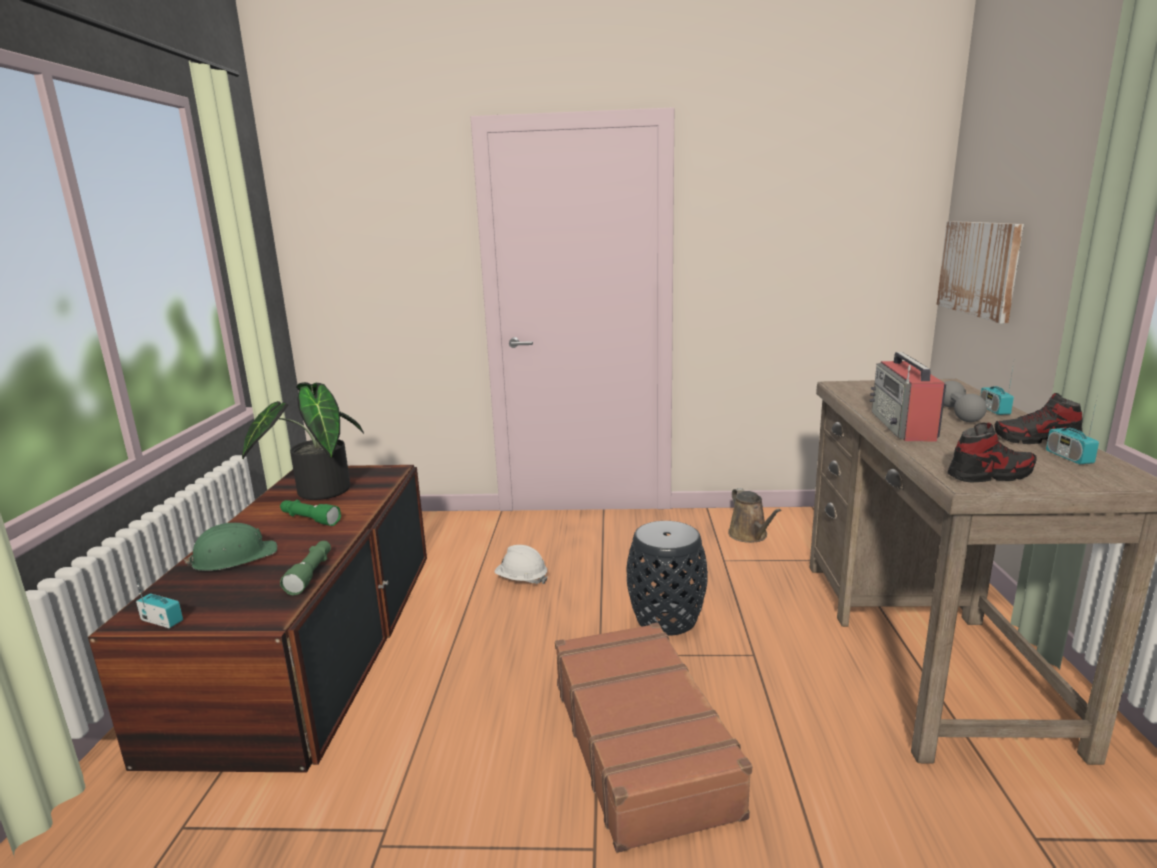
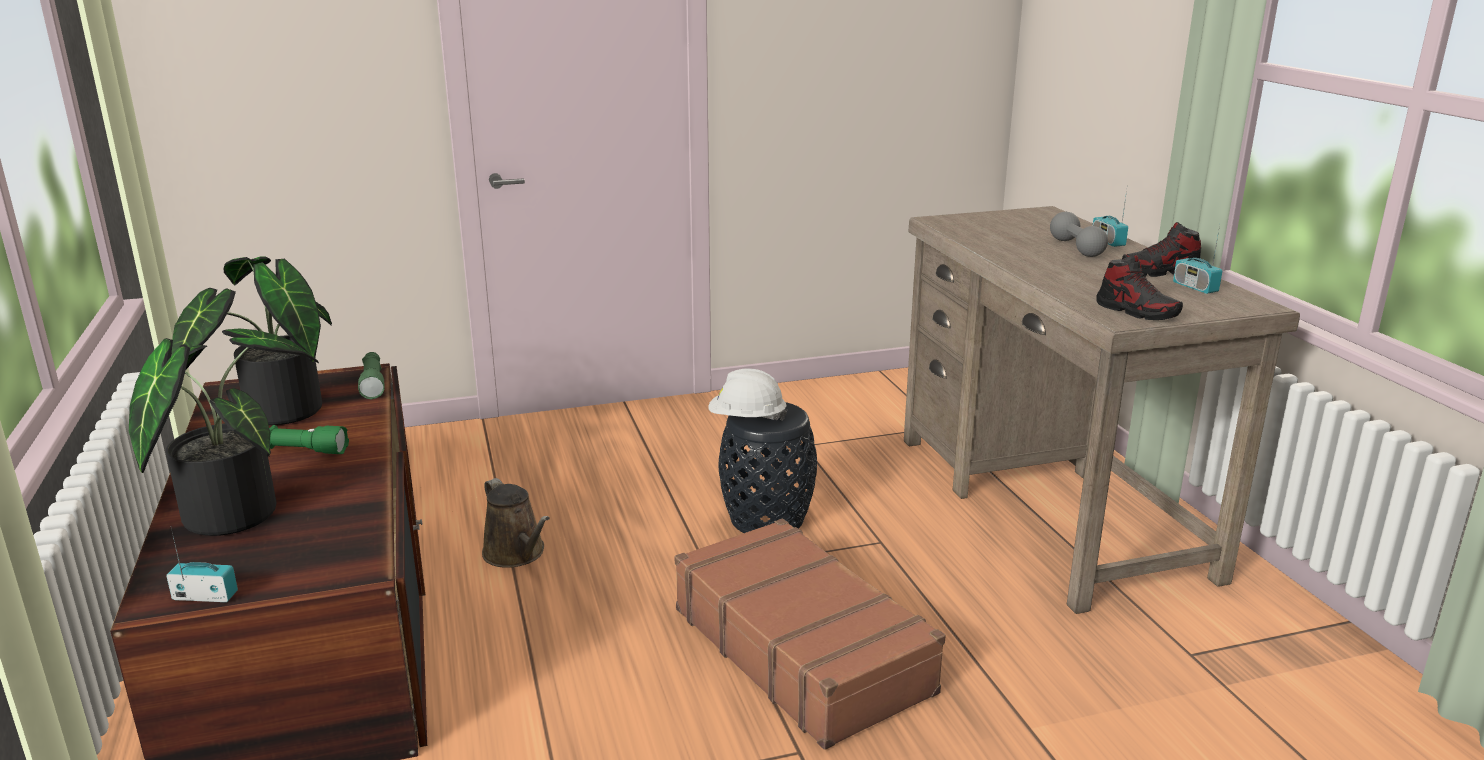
camera: 20 degrees left, 5 degrees up
(234, 557) = (231, 510): green hard hat -> potted plant
(311, 574) = (367, 514): green flashlight -> green flashlight (373, 383)
(521, 580) = (563, 501): white hard hat -> white hard hat (747, 420)
(750, 535) = (822, 413): brown watering can -> brown watering can (517, 554)
(903, 426) = (1031, 266): radio -> none
(979, 268) = (1064, 76): picture -> none
(990, 475) = (1137, 311): shoe -> shoe turned 75 degrees clockwise

